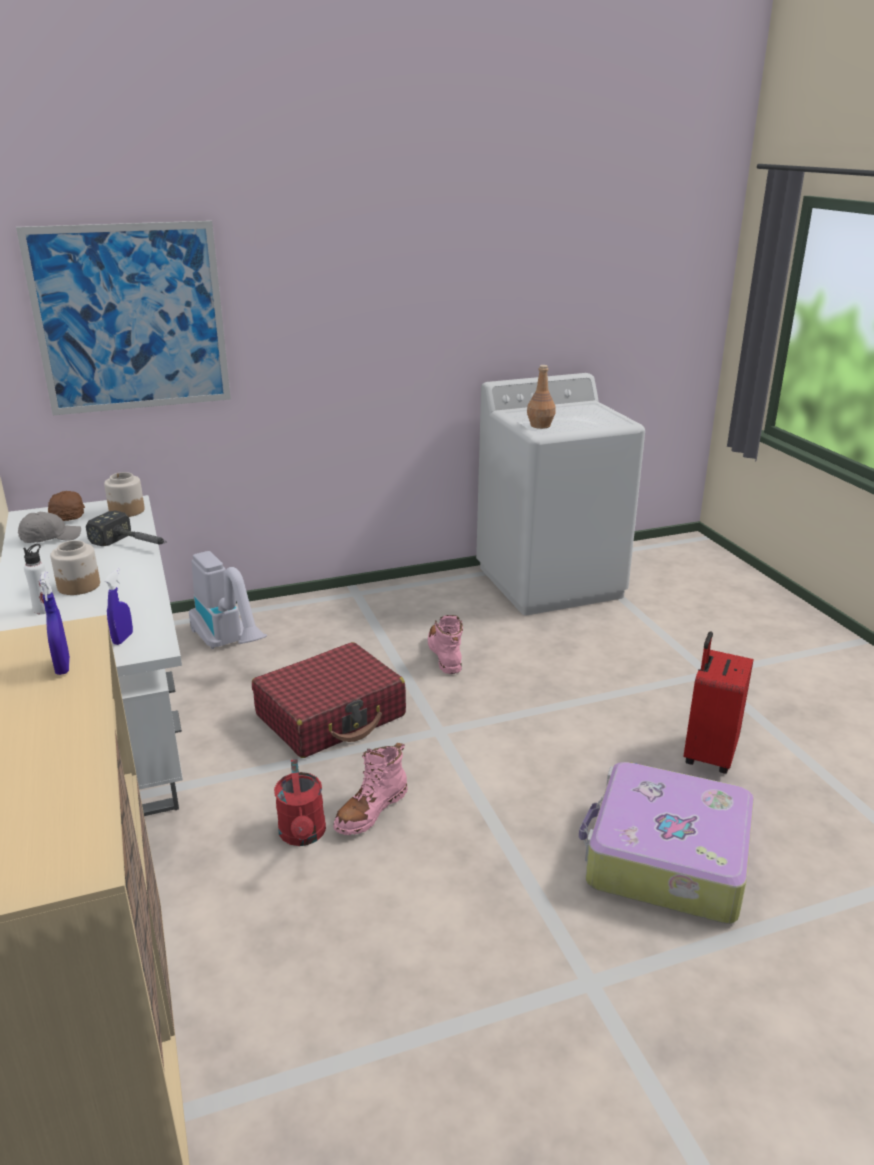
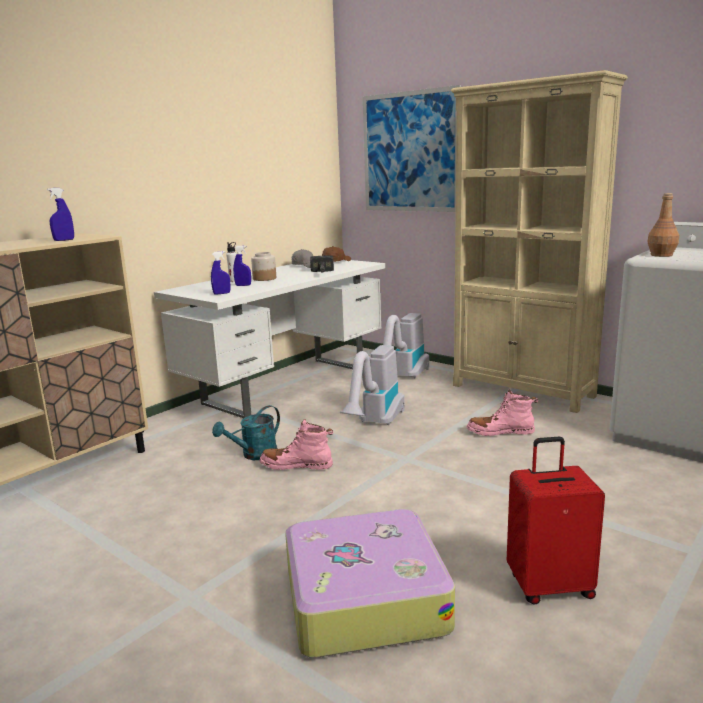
camera: 60 degrees right, 10 degrees down
(95, 611) = (243, 285): none -> blue spray bottle
(126, 511) = (358, 265): jar -> none
(303, 835) = (254, 455): red watering can -> turquoise watering can
(331, 715) = (375, 424): red suitcase -> vacuum cleaner
(372, 600) = (523, 391): none -> beige bookcase
(445, 655) = (500, 432): pink boot -> pink boot turned 135 degrees counterclockwise

